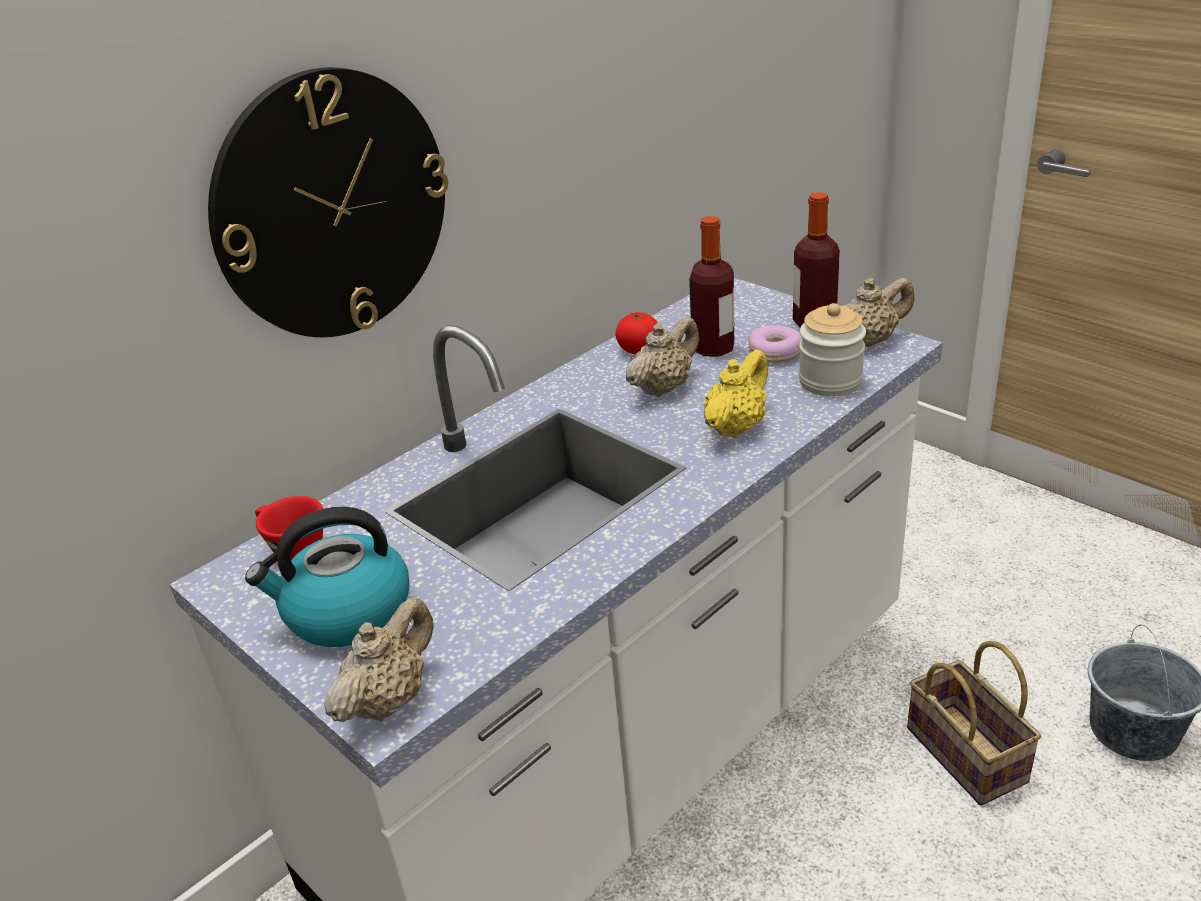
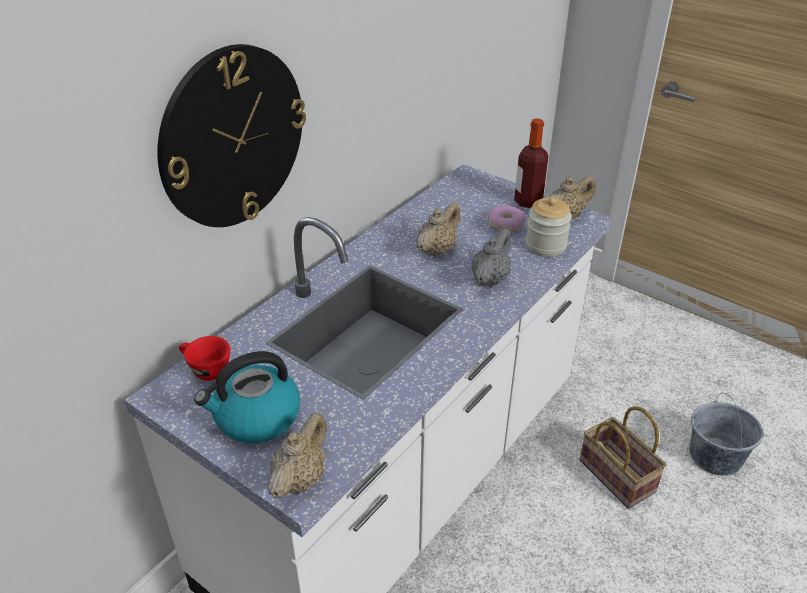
camera: 10 degrees left, 5 degrees up
(639, 349) = (415, 221): tomato -> none
(713, 348) = (465, 220): bottle -> none
(736, 427) = (490, 279): yellow teapot -> grey teapot

